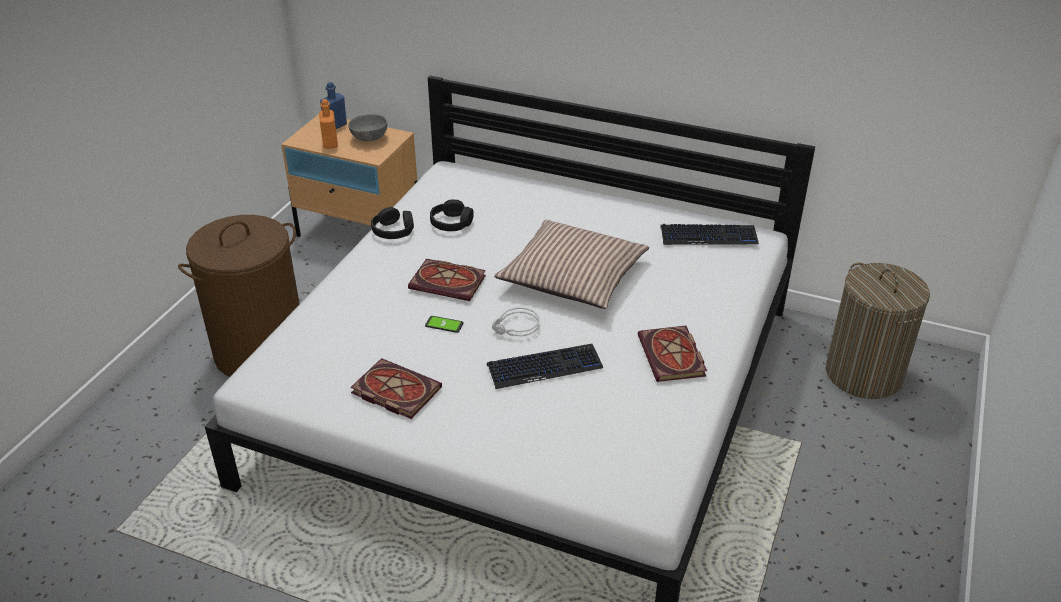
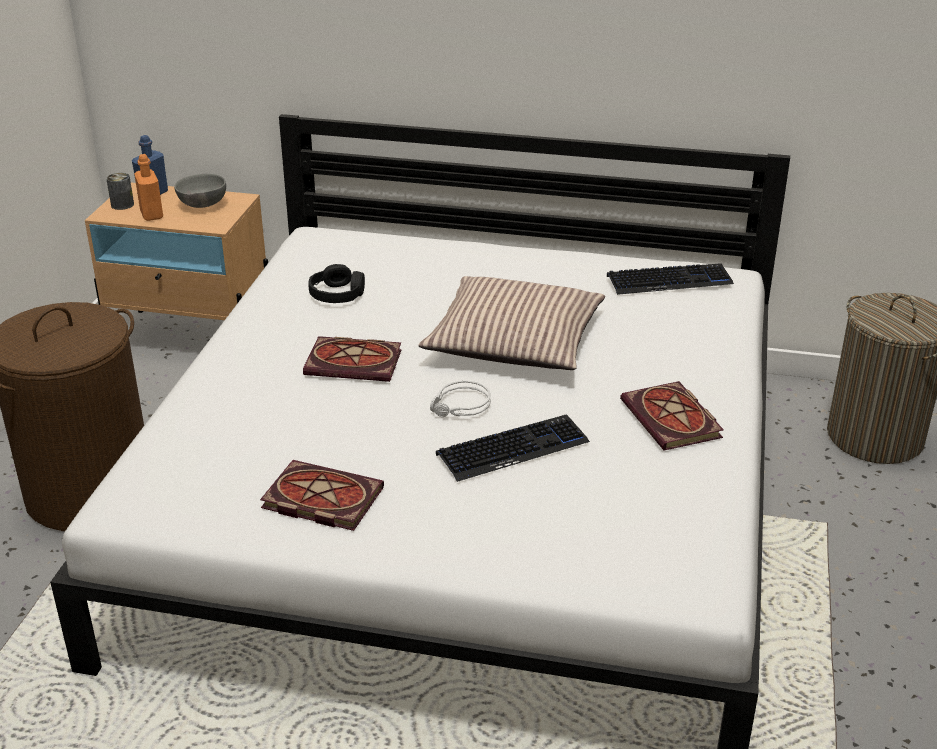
camera: 10 degrees left, 5 degrees down
(311, 133) = (122, 205): none -> can
(393, 230) = (262, 310): black headphones -> none
(444, 325) = (364, 413): phone -> none

